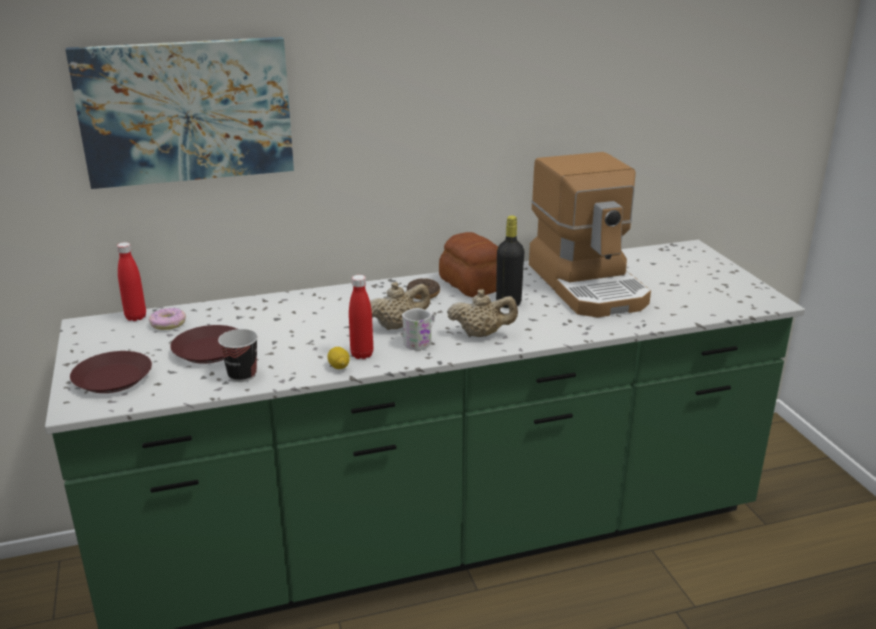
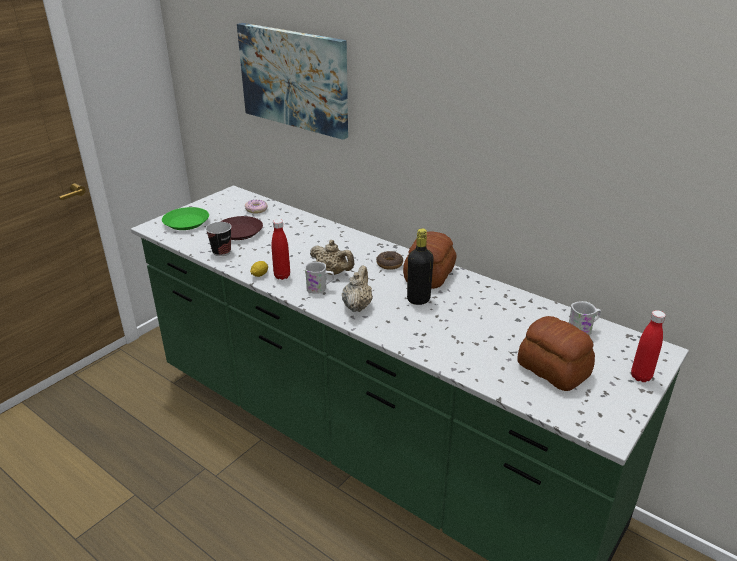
camera: 55 degrees right, 5 degrees up
(112, 379) = (186, 222): brown plate -> green plate
(136, 317) = (254, 199): red bottle -> red bottle (640, 376)
(481, 334) = (357, 306): beige teapot -> beige teapot turned 135 degrees counterclockwise
(589, 285) = (498, 323): coffee machine -> none
(636, 260) = (583, 330): none -> white mug
(679, 290) = (553, 370): none -> bread

